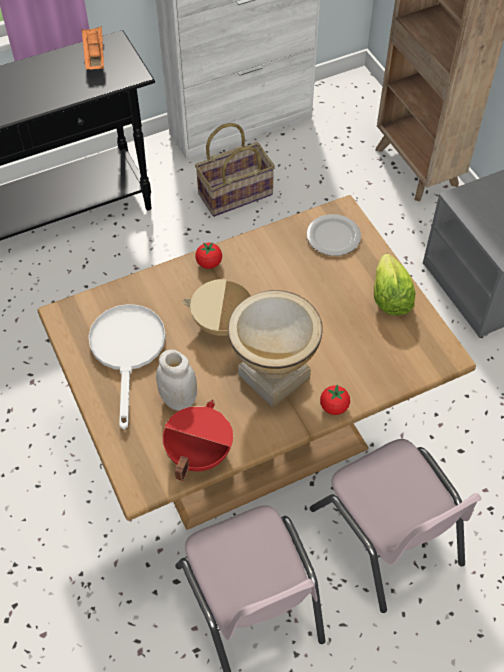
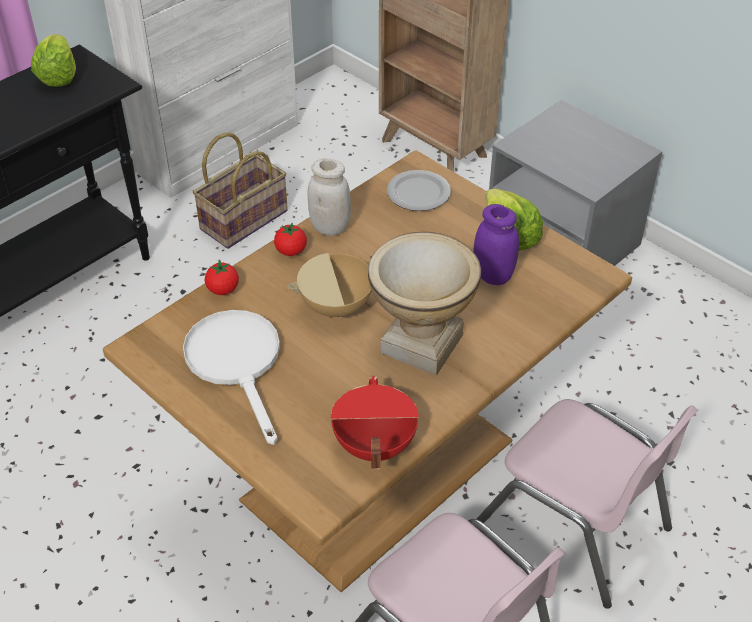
camera: 20 degrees left, 10 degrees down
(94, 57) = (58, 76): orange tray -> lettuce
(179, 399) = (323, 397): white jar -> white jar (330, 227)
(334, 407) = (504, 356): tomato -> tomato (223, 290)
(359, 331) = (493, 275): none -> purple jar

